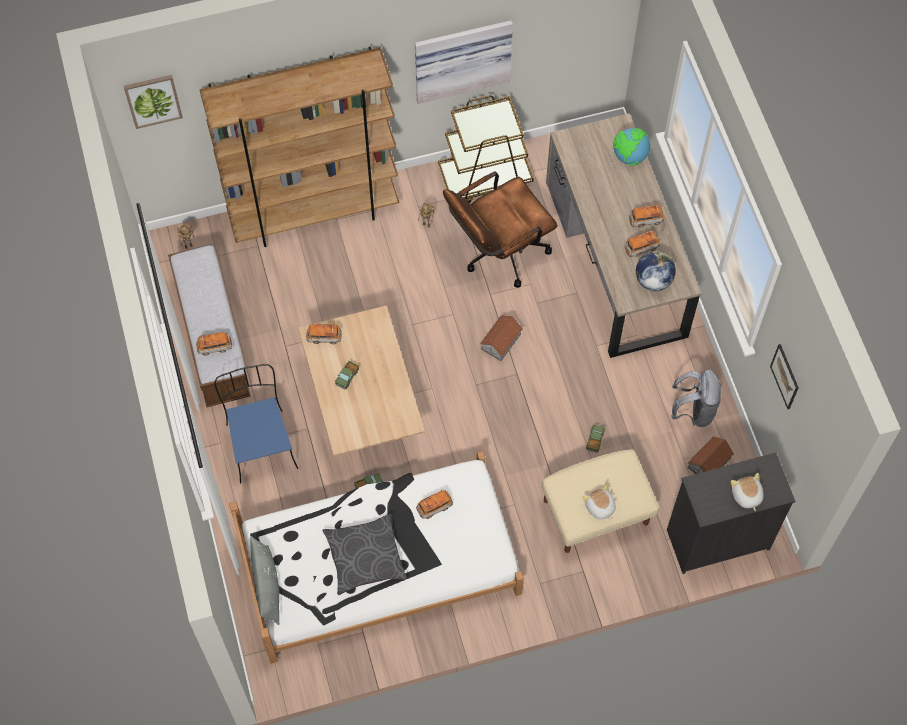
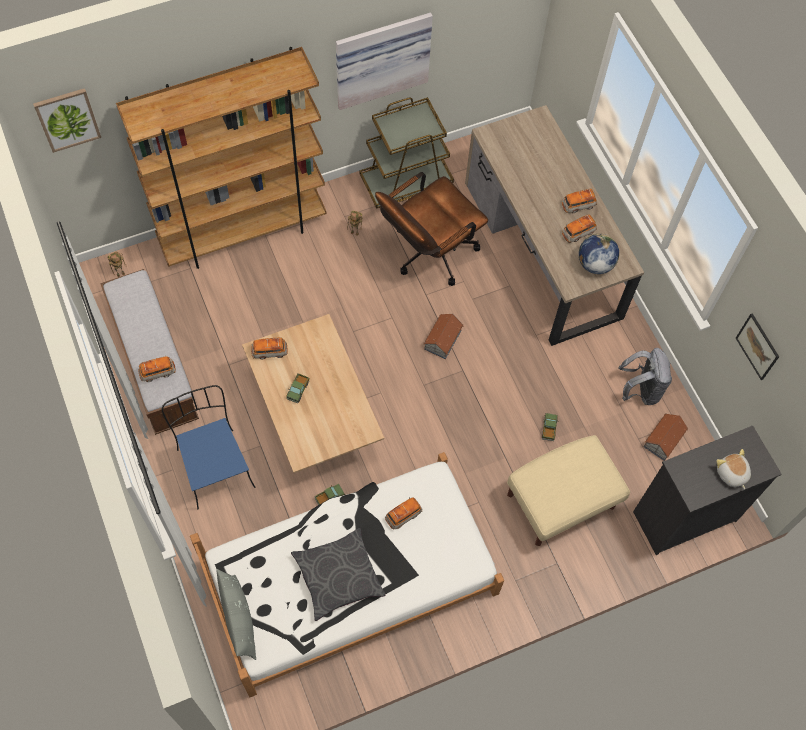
camera: 10 degrees left, 0 degrees up
(599, 507) = (572, 498): plush toy -> none
(629, 157) = (552, 146): globe -> none

